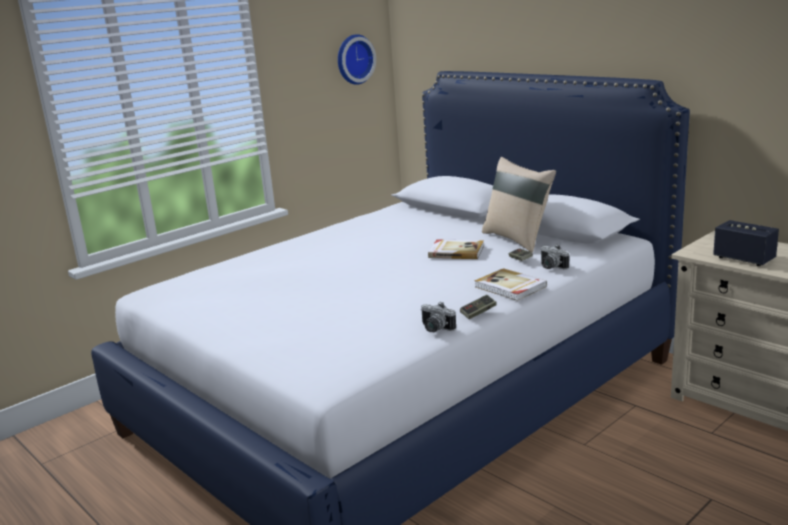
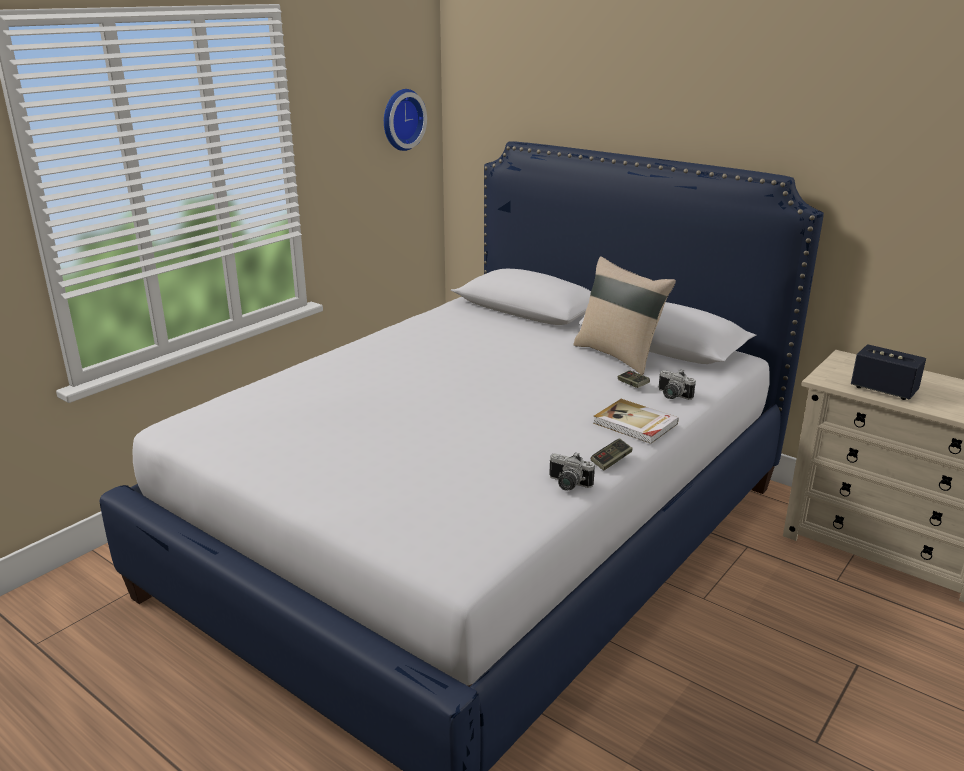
camera: 10 degrees left, 5 degrees up
(456, 251) = (552, 371): book -> none

